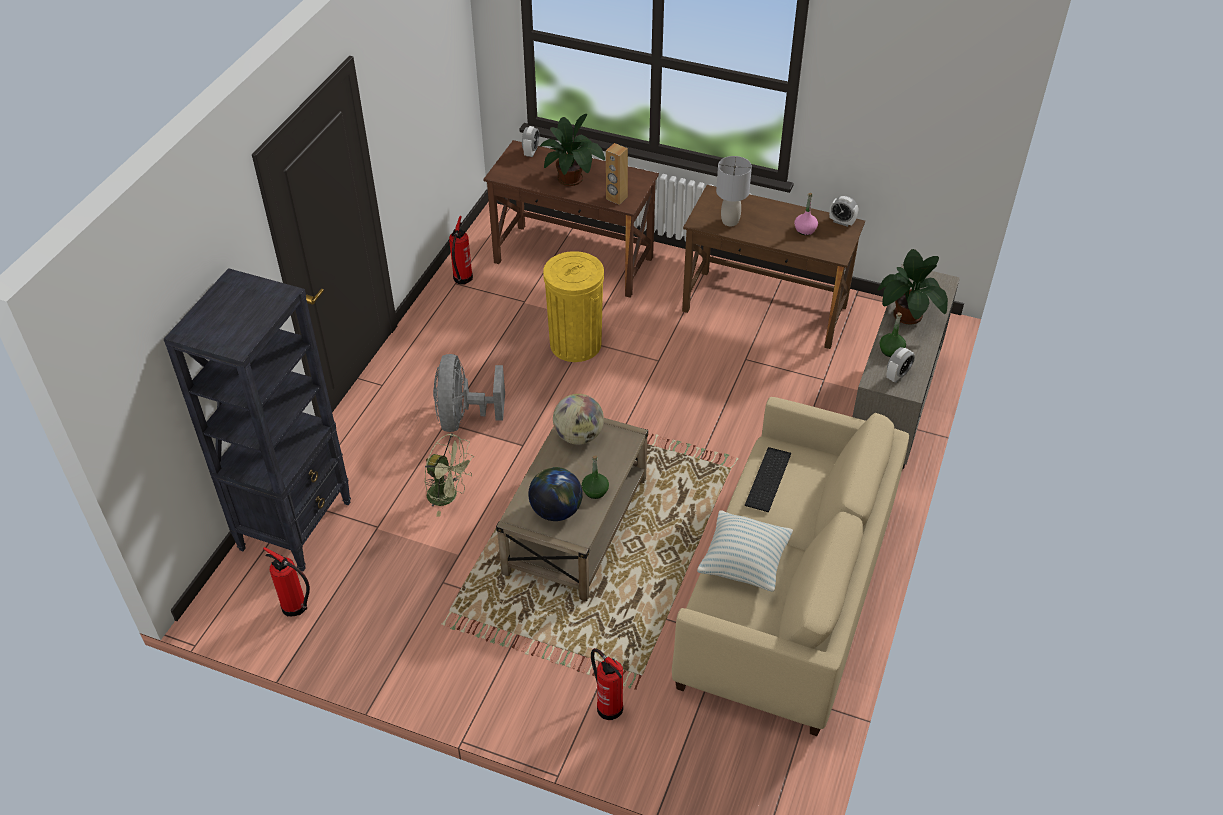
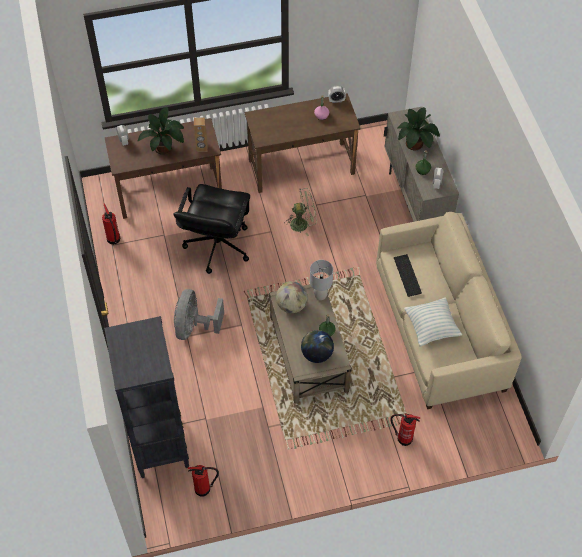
camera: 35 degrees left, 10 degrees up
(448, 496) = (228, 378): green fan -> green fan (303, 223)
(464, 417) = (194, 327): grey fan -> grey fan turned 45 degrees clockwise
(575, 344) = (217, 246): yellow trash can -> black office chair
(730, 221) = (277, 131): grey table lamp -> grey table lamp (320, 295)

